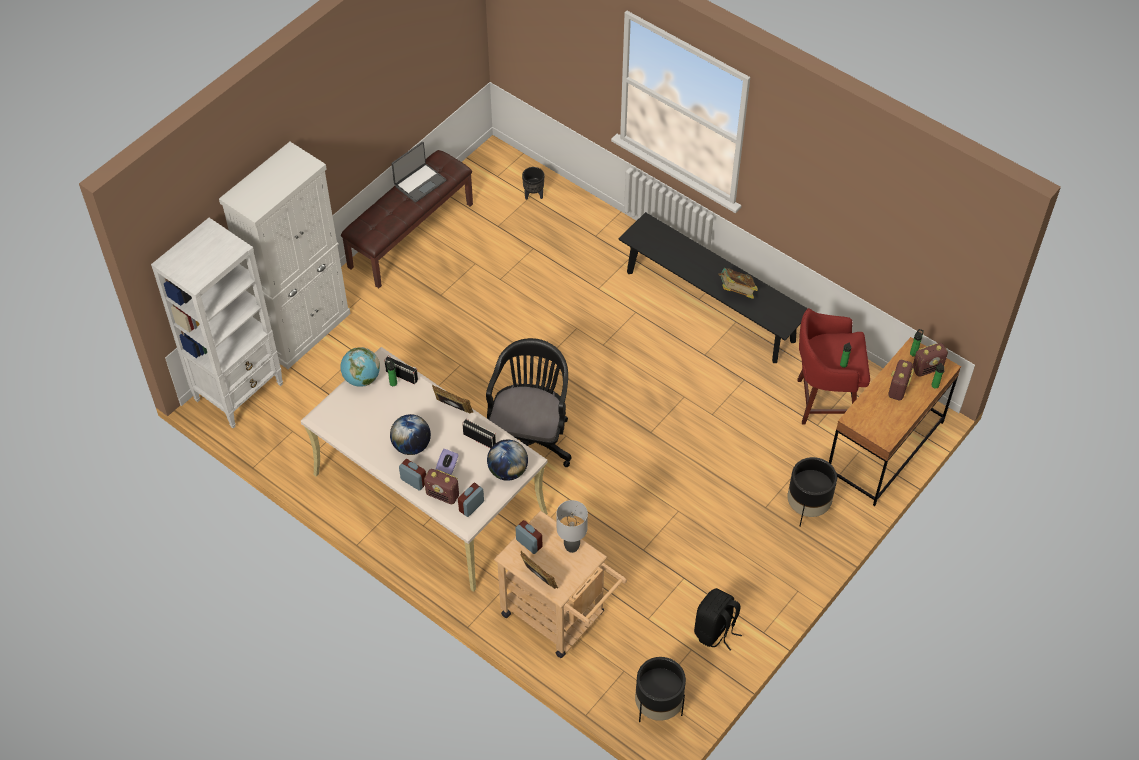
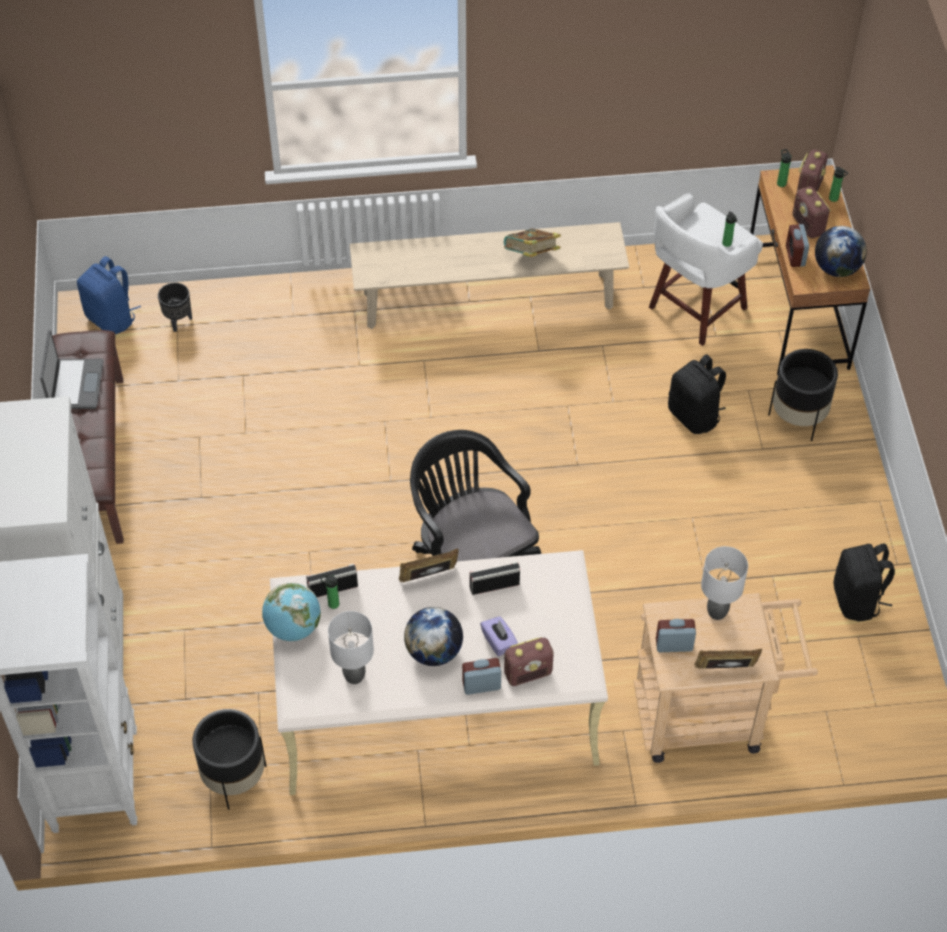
camera: 45 degrees left, 0 degrees up
(361, 425) = (354, 675): none -> grey table lamp
(471, 506) = (570, 659): alarm clock -> alarm clock (795, 256)
(503, 168) = (112, 318): none -> blue backpack
(508, 471) = (562, 593): globe -> globe (836, 268)
(658, 707) = (895, 716): black planter -> black planter (234, 778)
(710, 306) = (488, 300): black bench -> beige bench
(749, 458) = (695, 415): none -> black backpack
(823, 401) = (695, 310): red stool -> white stool

